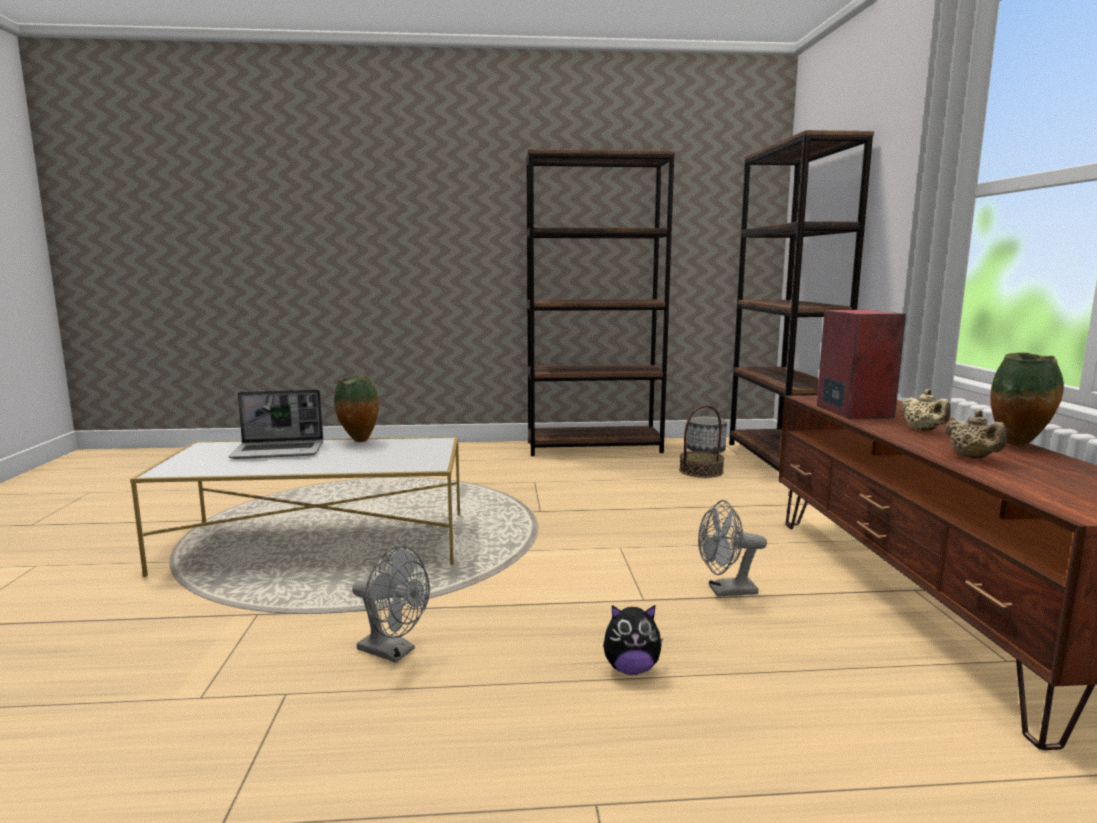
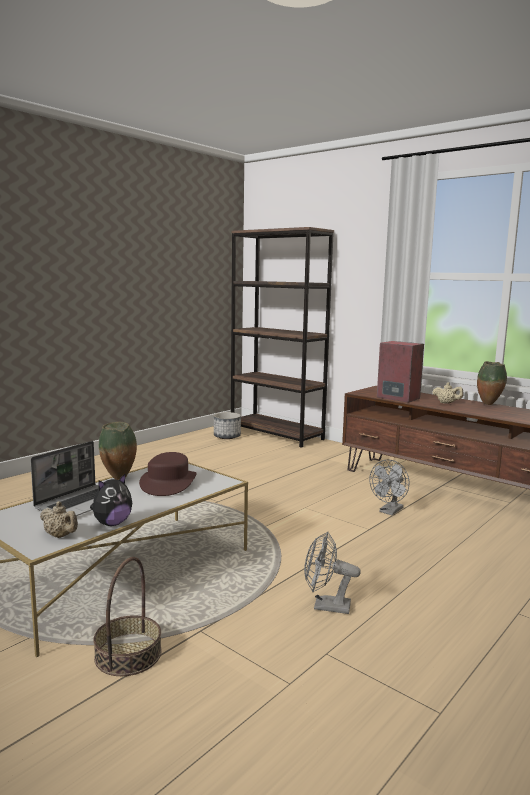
camera: 45 degrees left, 0 degrees up
(383, 454) = (168, 483): none -> brown hat
(393, 652) = (325, 606): grey fan -> grey fan turned 150 degrees counterclockwise
(594, 447) = (155, 449): brown bookcase -> none
(631, 669) = (427, 561): plush toy -> plush toy (112, 523)
(701, 471) = (251, 450): basket -> basket (128, 654)
(973, 458) = (495, 413): beige teapot -> beige teapot (60, 536)

